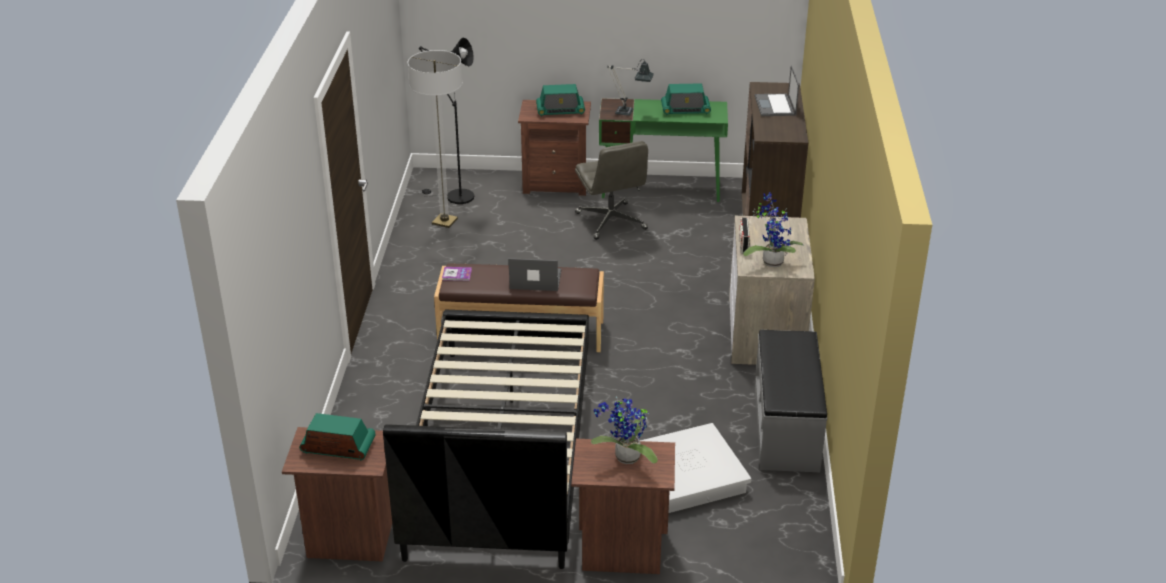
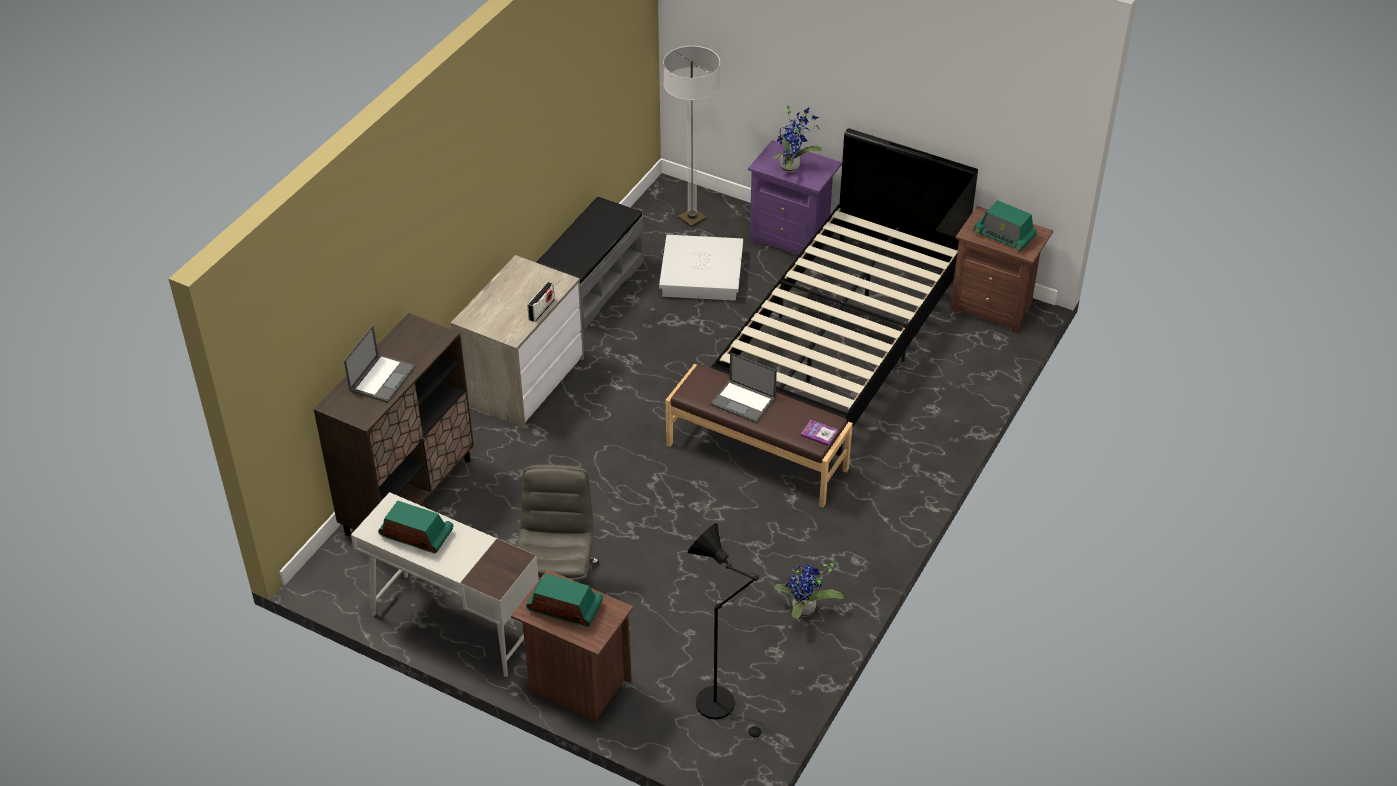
camera: 155 degrees left, 10 degrees up
(444, 221) = (757, 660): floor lamp -> floor lamp (692, 218)
(621, 551) = (792, 238): brown nightstand -> purple nightstand
(628, 112) = (489, 555): table lamp -> none
(661, 189) = (454, 624): green desk -> white desk
(771, 261) = (535, 284): potted plant -> potted plant (804, 611)

